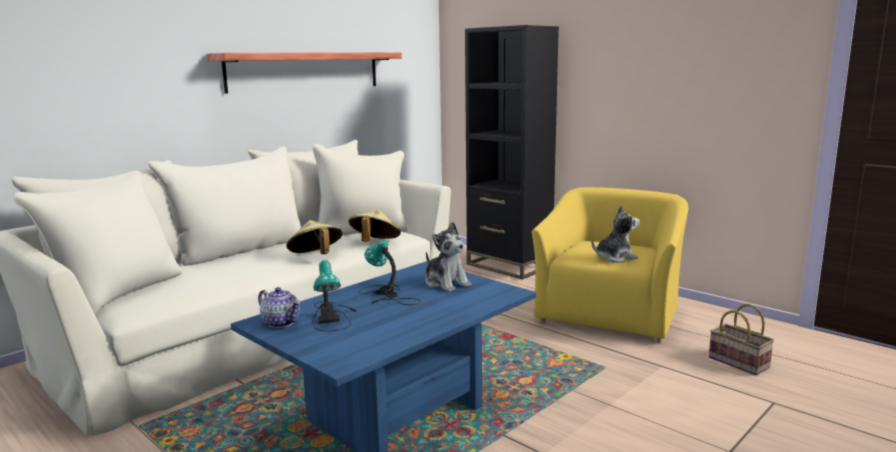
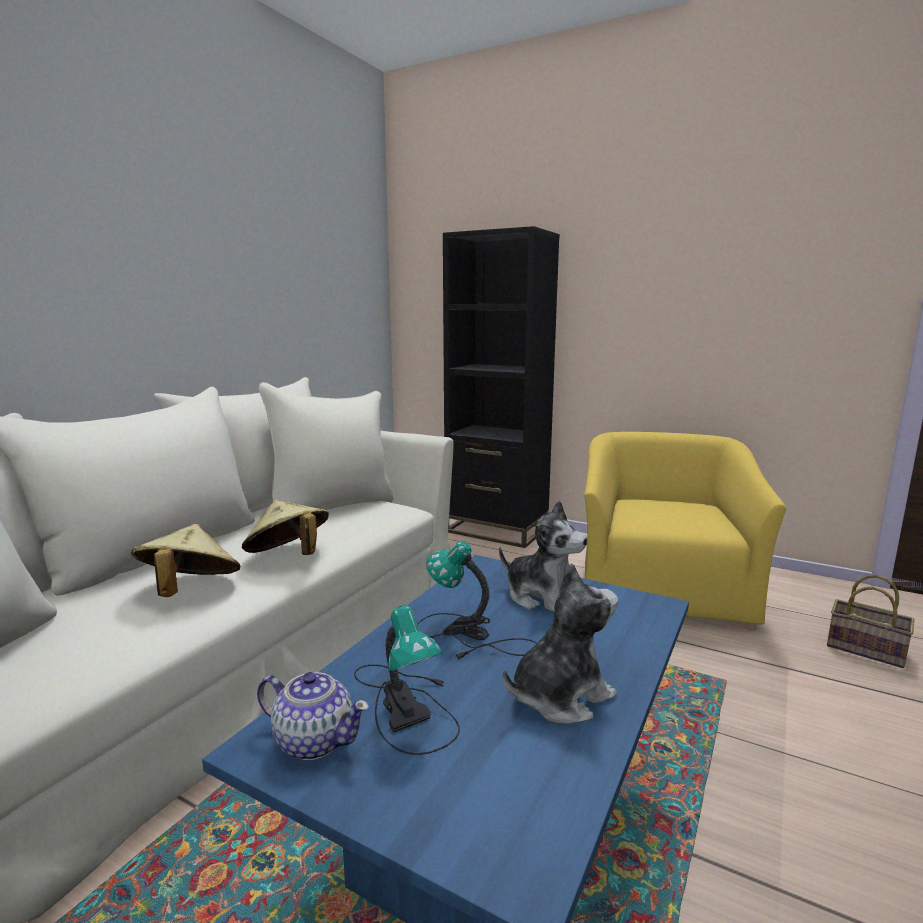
camera: 15 degrees left, 0 degrees up
(305, 71) = (230, 280): shelf -> none
(374, 243) = (366, 525): beige hat -> beige hat (189, 590)
(615, 258) = (687, 523): plush toy -> plush toy (560, 696)

